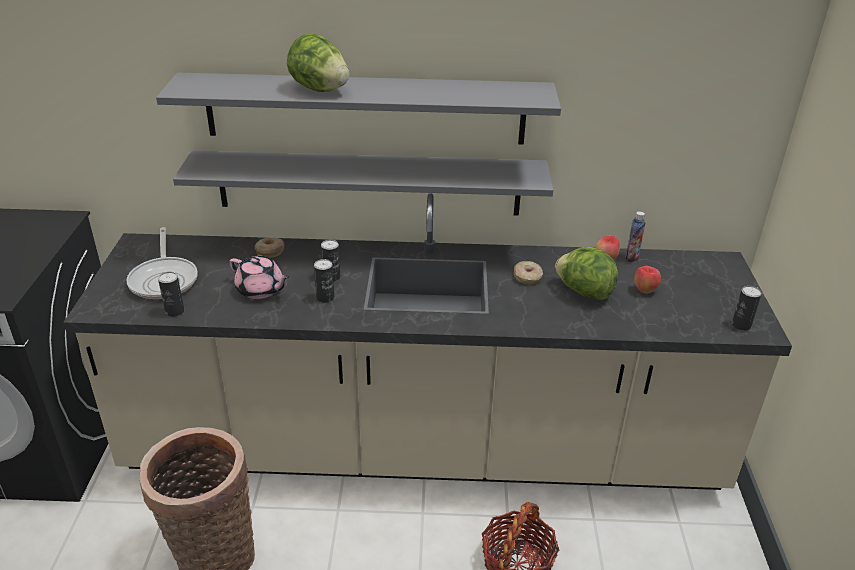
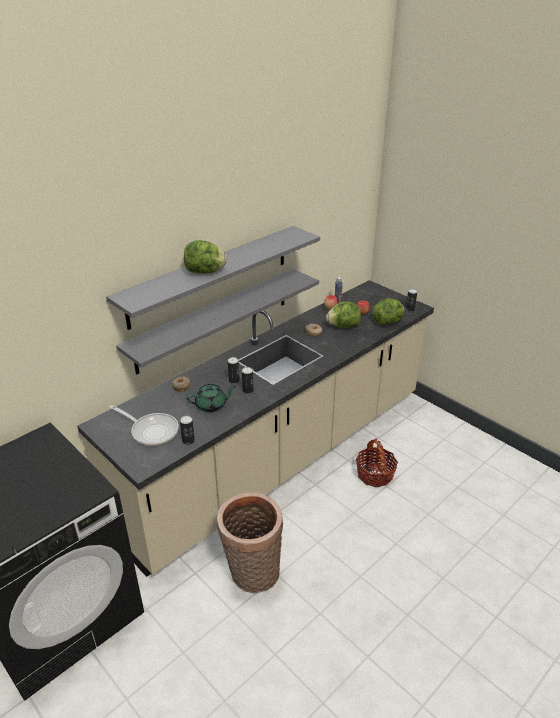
camera: 45 degrees left, 0 degrees up
(260, 290) = (211, 405): pink teapot -> green teapot
(666, 324) = (388, 322): none -> lettuce

